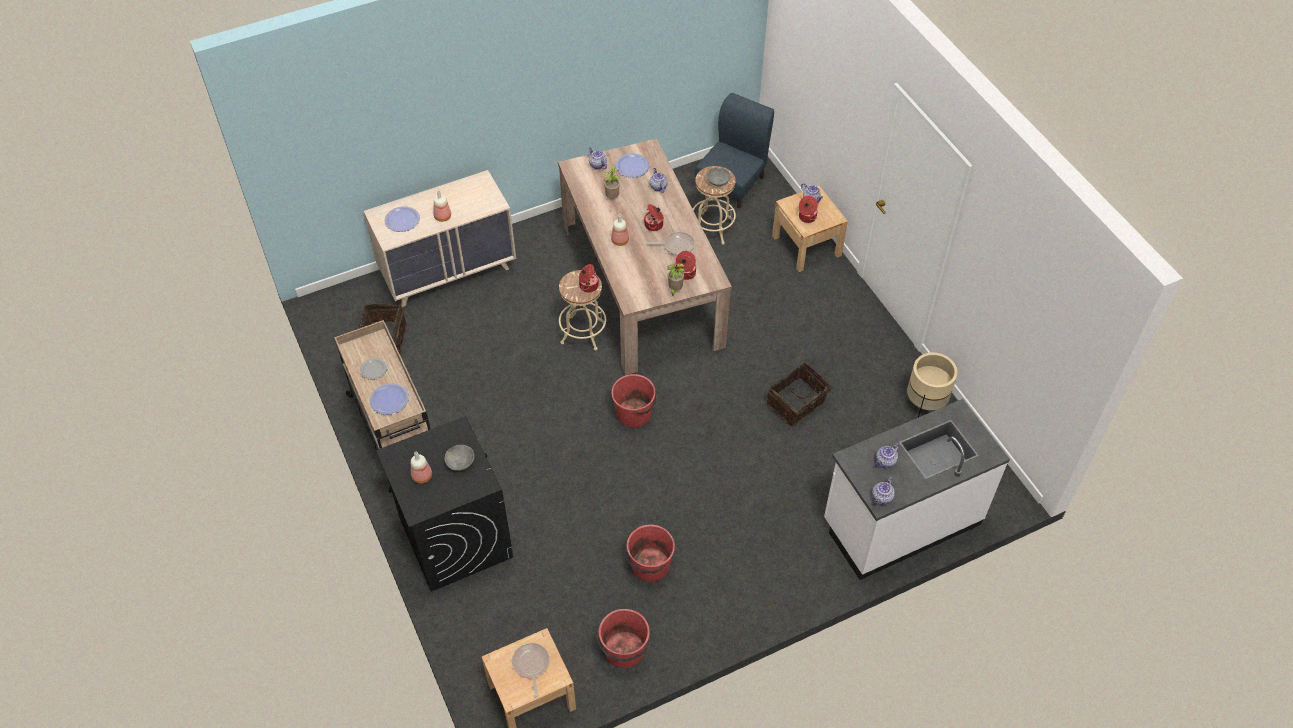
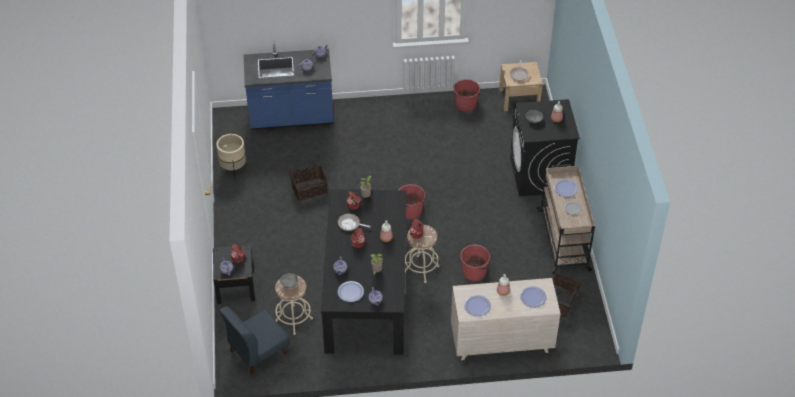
camera: 160 degrees left, 5 degrees down
(470, 192) = (477, 306): none -> plate
(641, 284) = (366, 291): beige dining table -> black dining table
(649, 565) = (436, 134): red bucket -> red bucket (474, 271)
(806, 246) = (235, 286): beige nightstand -> black nightstand
(900, 522) = (291, 118): white counter -> blue counter

